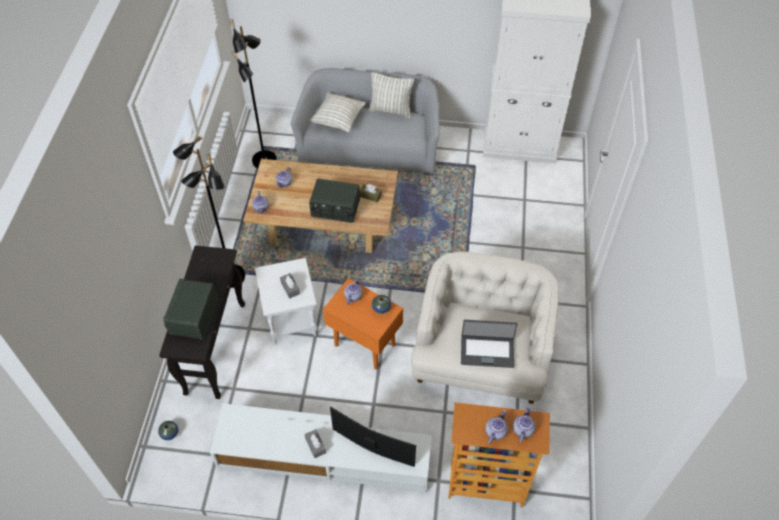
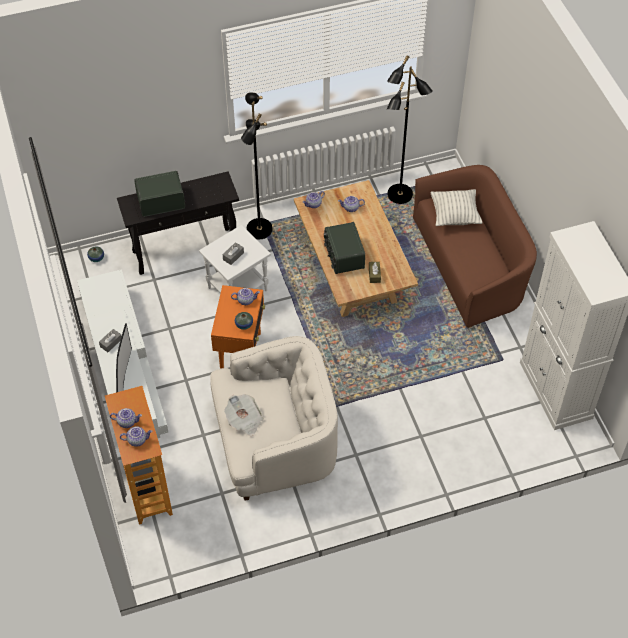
camera: 65 degrees right, 0 degrees up
(370, 146) = (471, 265): grey sofa -> brown sofa
(390, 110) = (496, 250): pillow -> none
(487, 351) = (244, 420): laptop -> newspaper

